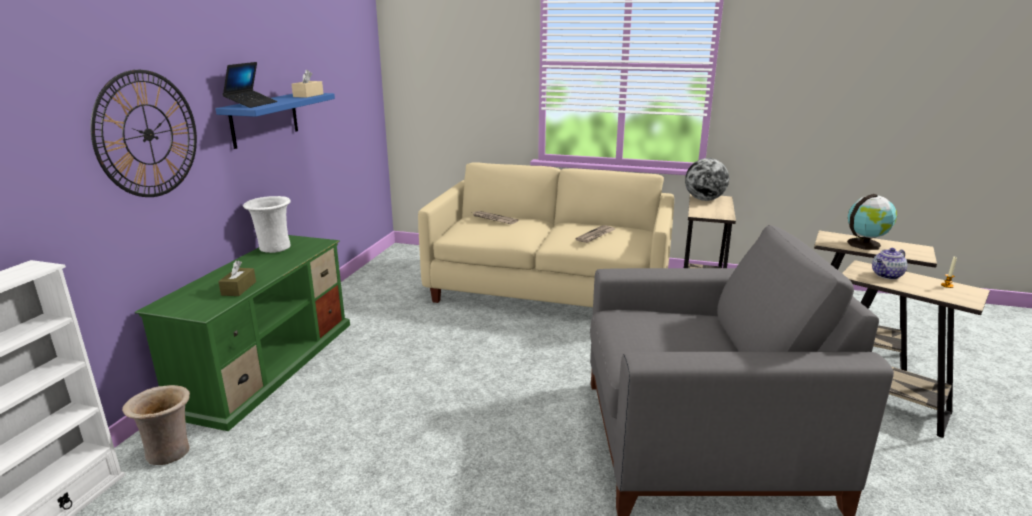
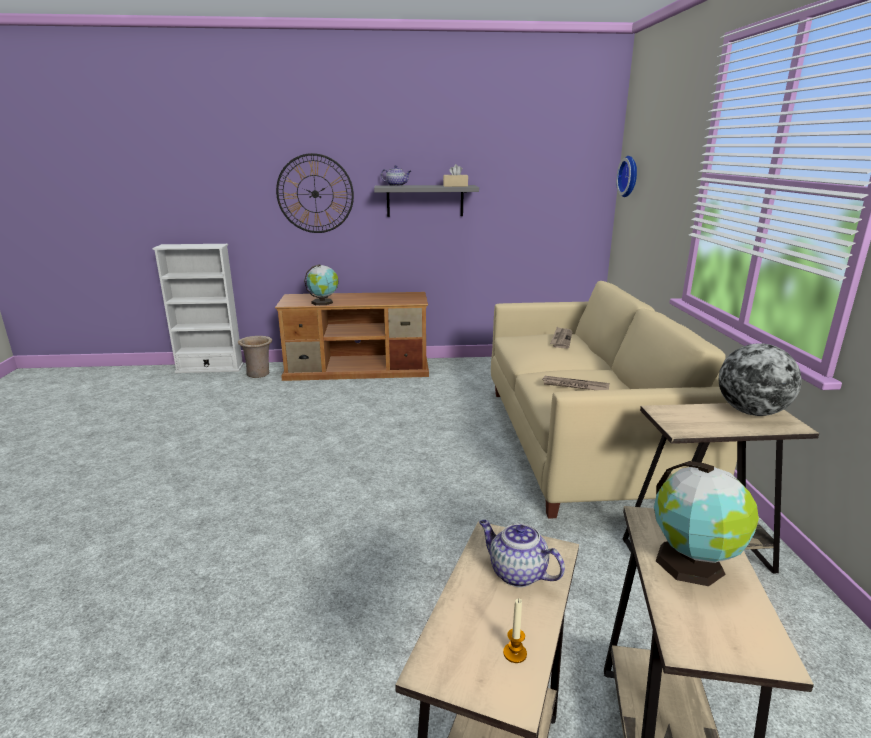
camera: 70 degrees right, 0 degrees up
(239, 288) = (323, 302): brown tissue box -> globe
(251, 104) = (396, 185): laptop -> teapot
(264, 119) = (425, 200): blue shelf -> grey shelf
(268, 364) = (358, 369): green tv stand -> brown tv stand
(273, 248) = (395, 295): white vase -> none
(410, 68) = (630, 176): none -> wall clock
(699, 441) = (320, 575): grey armchair -> none

